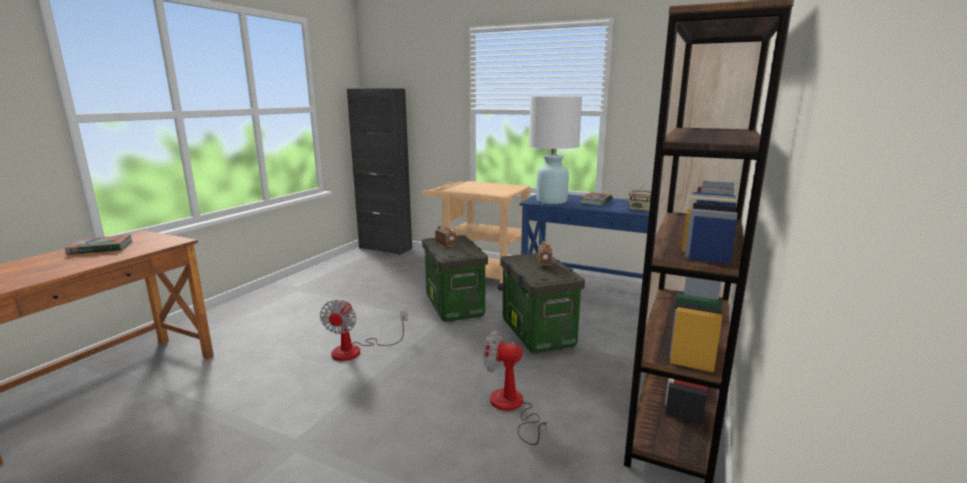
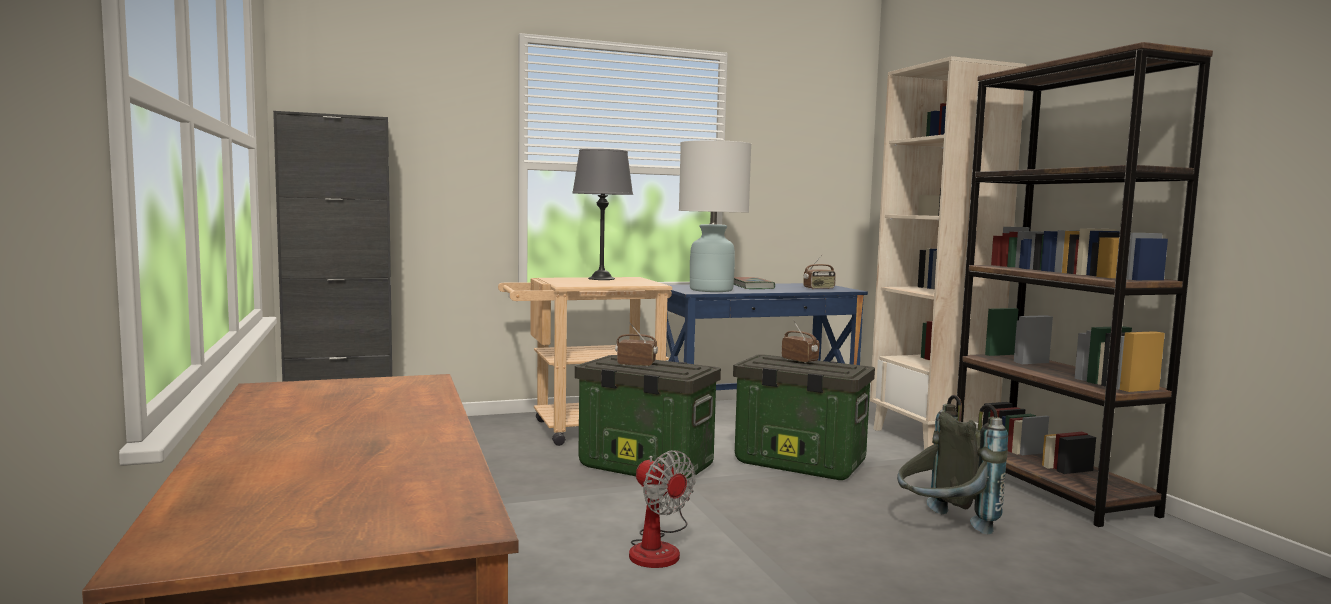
camera: 45 degrees left, 10 degrees down
(101, 248) = (313, 412): book -> none
(495, 185) = (601, 279): none -> grey table lamp
(511, 408) = (942, 527): fan -> grey backpack

